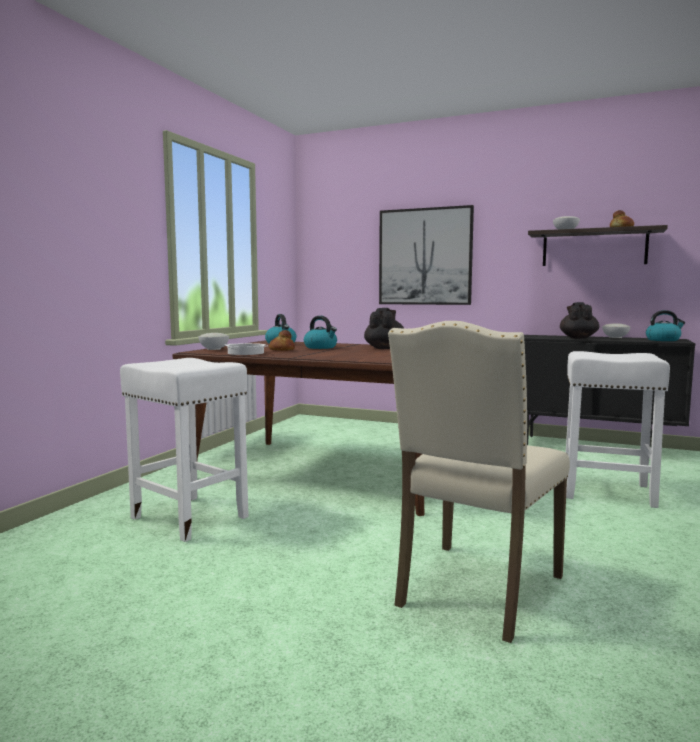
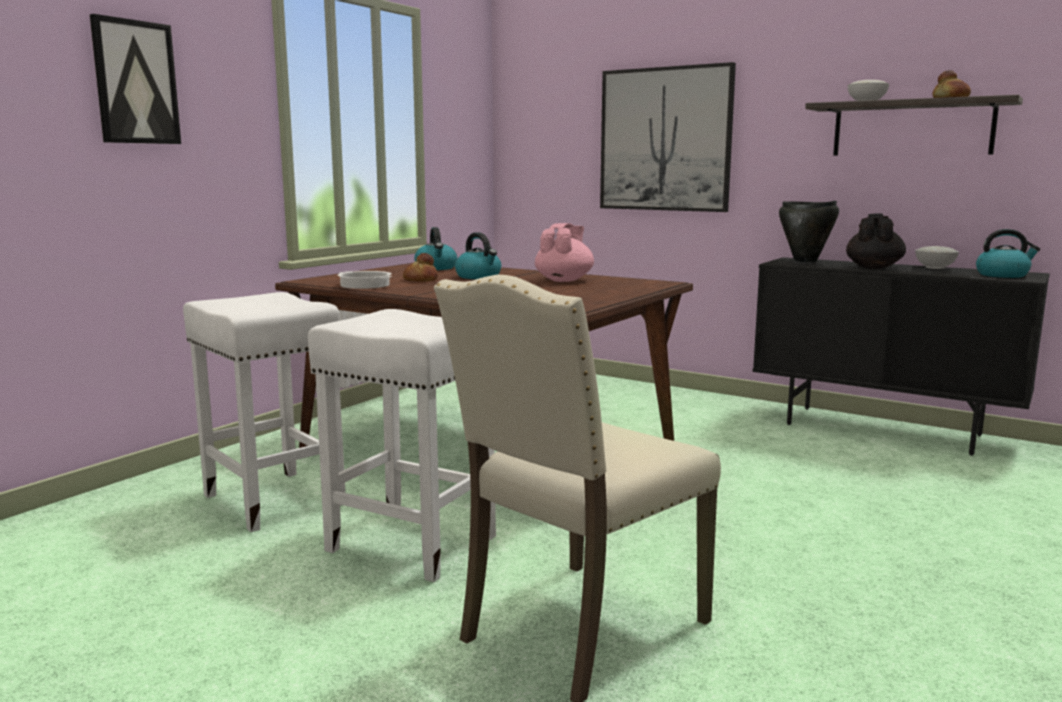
camera: 10 degrees right, 5 degrees up
(73, 200) = (135, 82): none -> picture
(214, 349) = (335, 276): white bowl -> none
(385, 348) = (564, 280): black teapot -> pink teapot
(529, 335) = (805, 261): none -> black cooking pot
(605, 491) = (861, 501): white stool -> white stool (409, 543)

